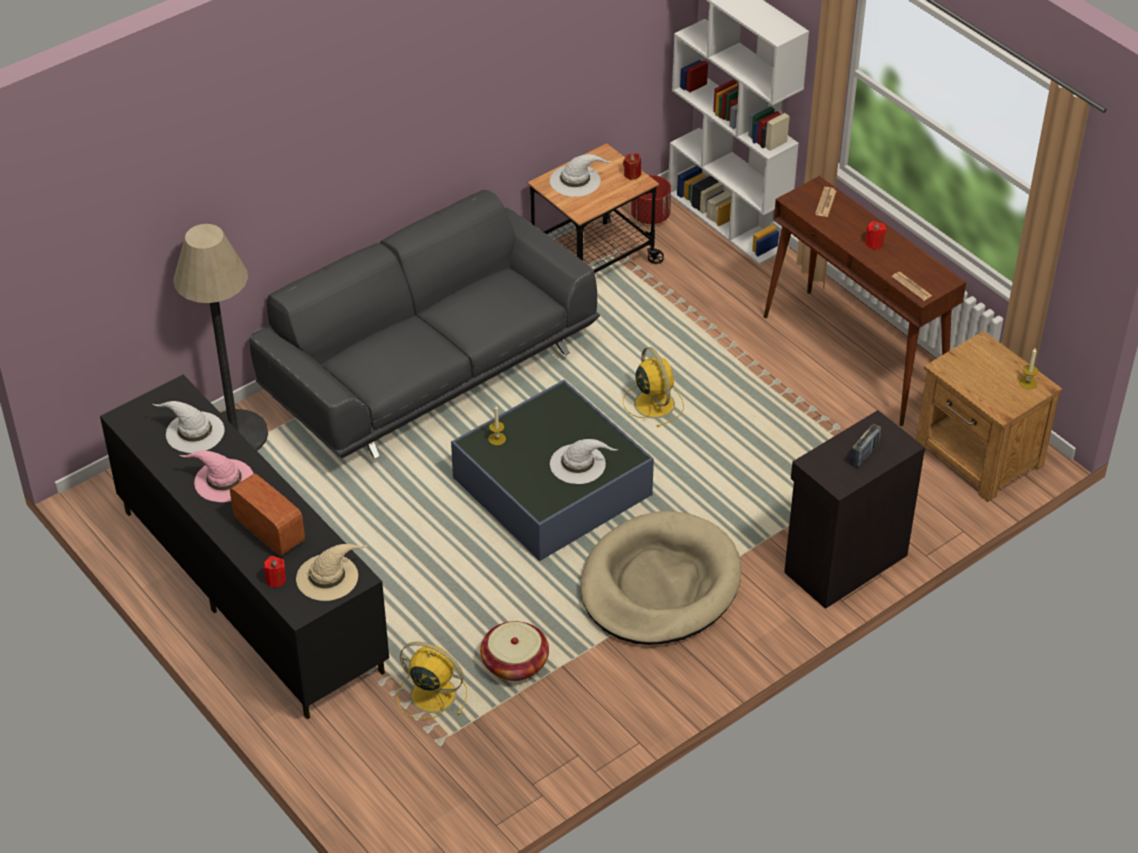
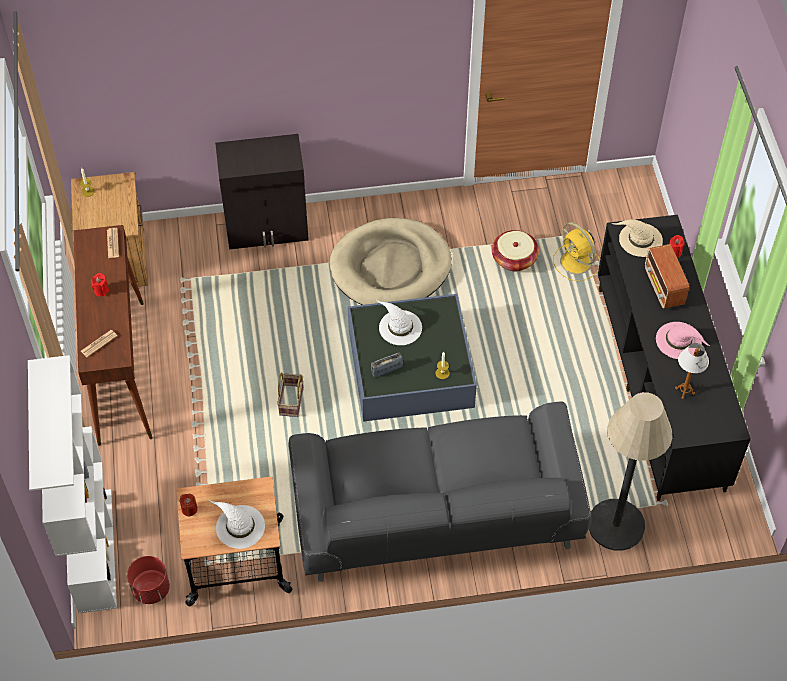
camera: 150 degrees left, 10 degrees up
(194, 432) = (684, 391): white hat -> table lamp
(653, 403) = (292, 402): yellow fan -> basket
(864, 454) = (256, 154): radio -> radio (386, 370)

